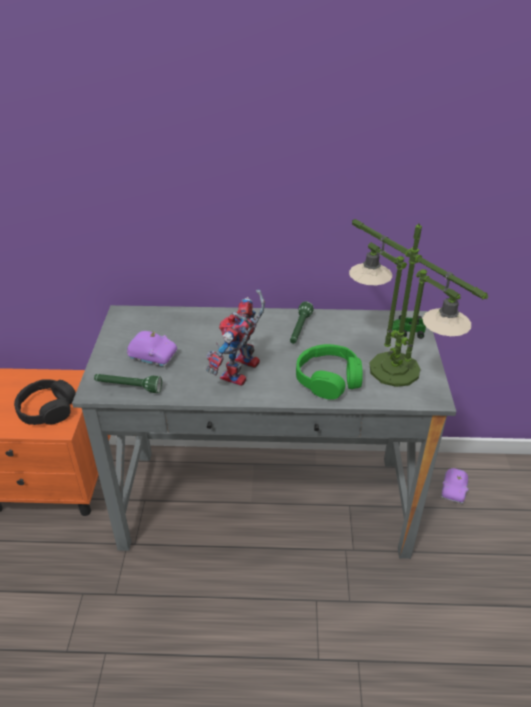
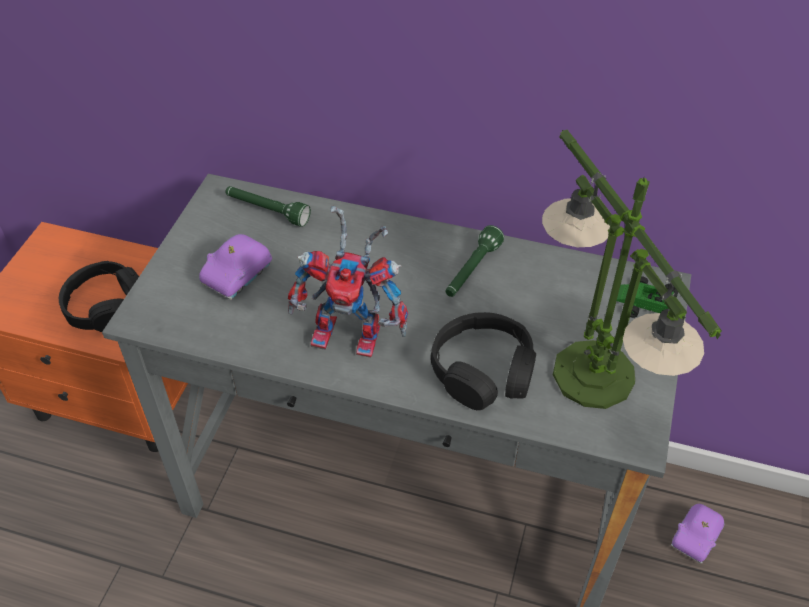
camera: 15 degrees right, 10 degrees up
(128, 387) = (186, 322): green flashlight -> green flashlight (267, 211)
(153, 356) = (238, 276): purple toy car -> purple toy car turned 90 degrees clockwise
(241, 374) = (354, 334): toy robot -> toy robot turned 120 degrees counterclockwise
(328, 379) = (483, 371): green headphones -> black headphones

